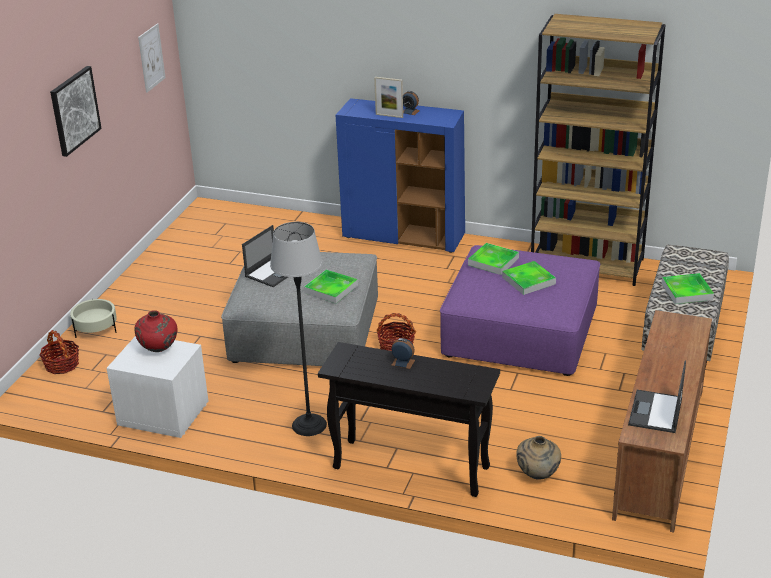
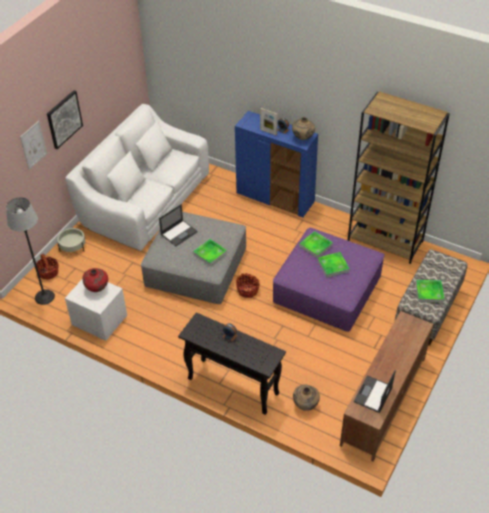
camera: 10 degrees right, 15 degrees up
(151, 58) = (122, 70): picture -> picture (33, 145)
(201, 263) = (145, 202): none -> white sofa
(309, 425) = (182, 343): floor lamp -> floor lamp (44, 297)
(443, 117) = (302, 138): none -> beige vase

